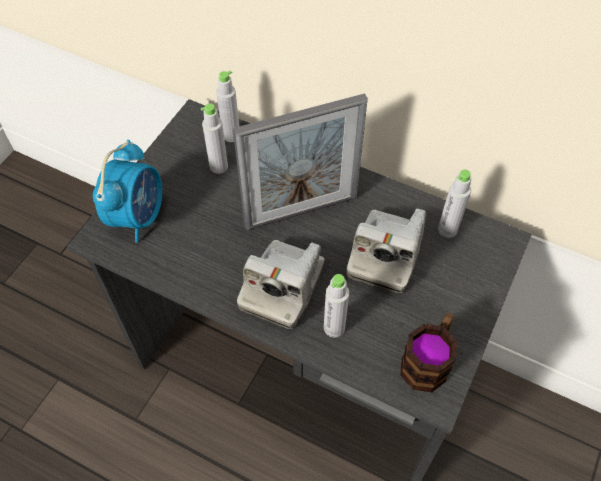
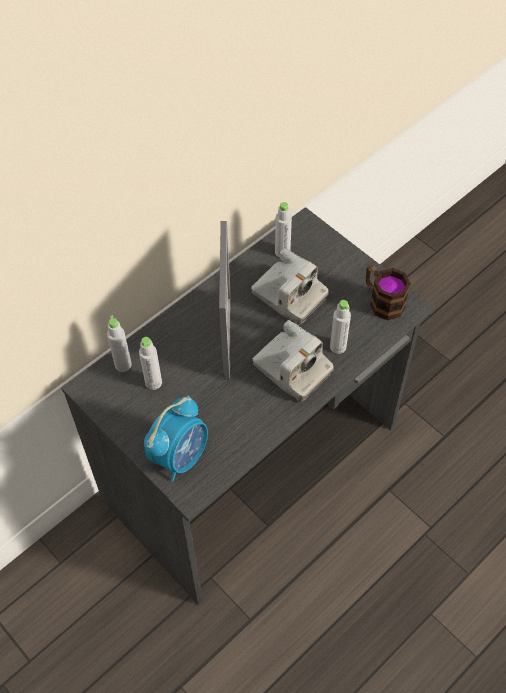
camera: 70 degrees left, 0 degrees up
(138, 216) = (180, 455): alarm clock -> alarm clock turned 90 degrees clockwise

